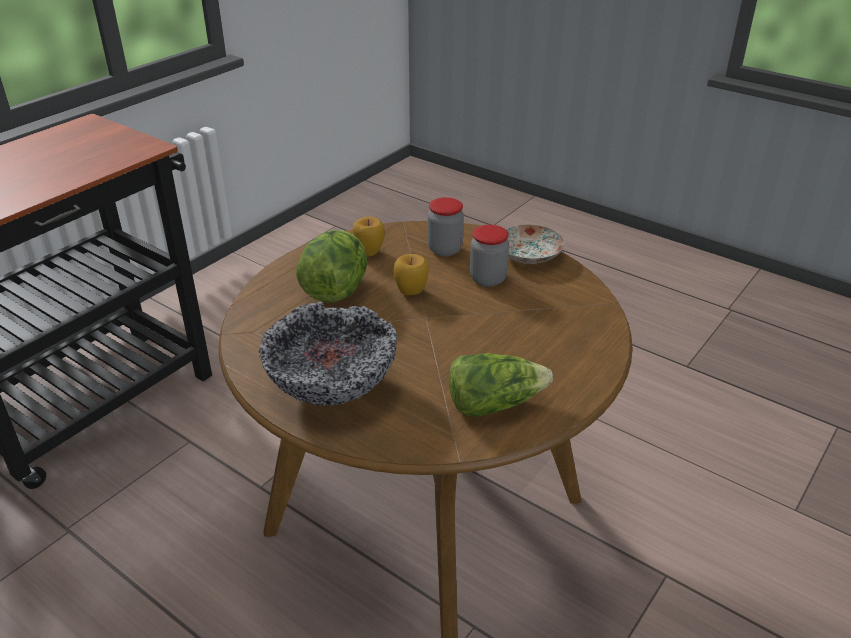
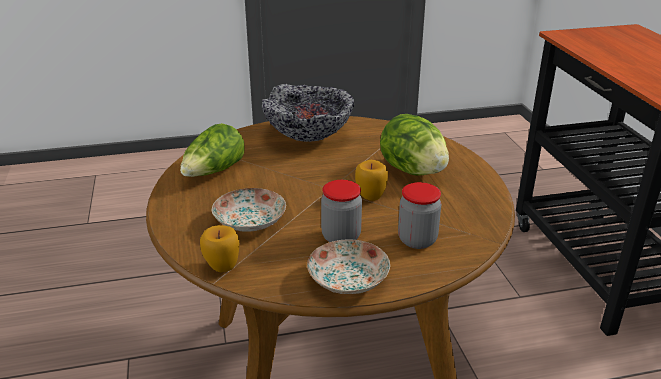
camera: 130 degrees right, 5 degrees down
(369, 253) = (455, 203): apple -> apple (222, 267)
(532, 329) = (250, 221): none -> plate

